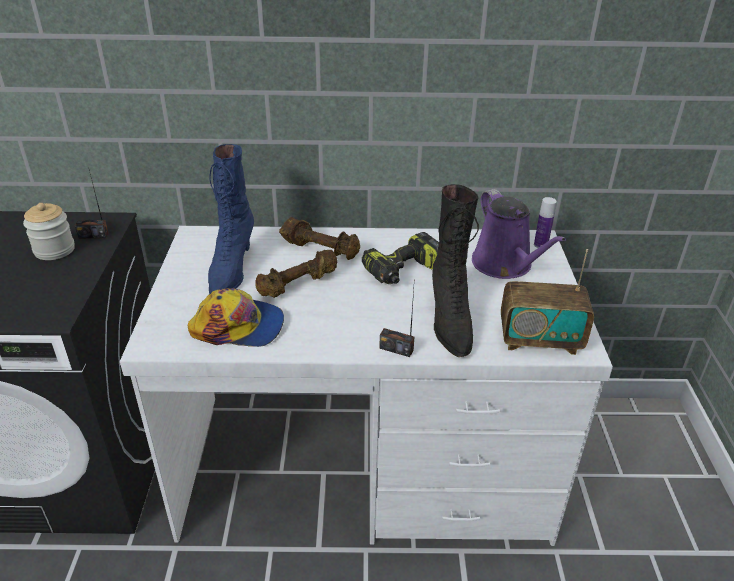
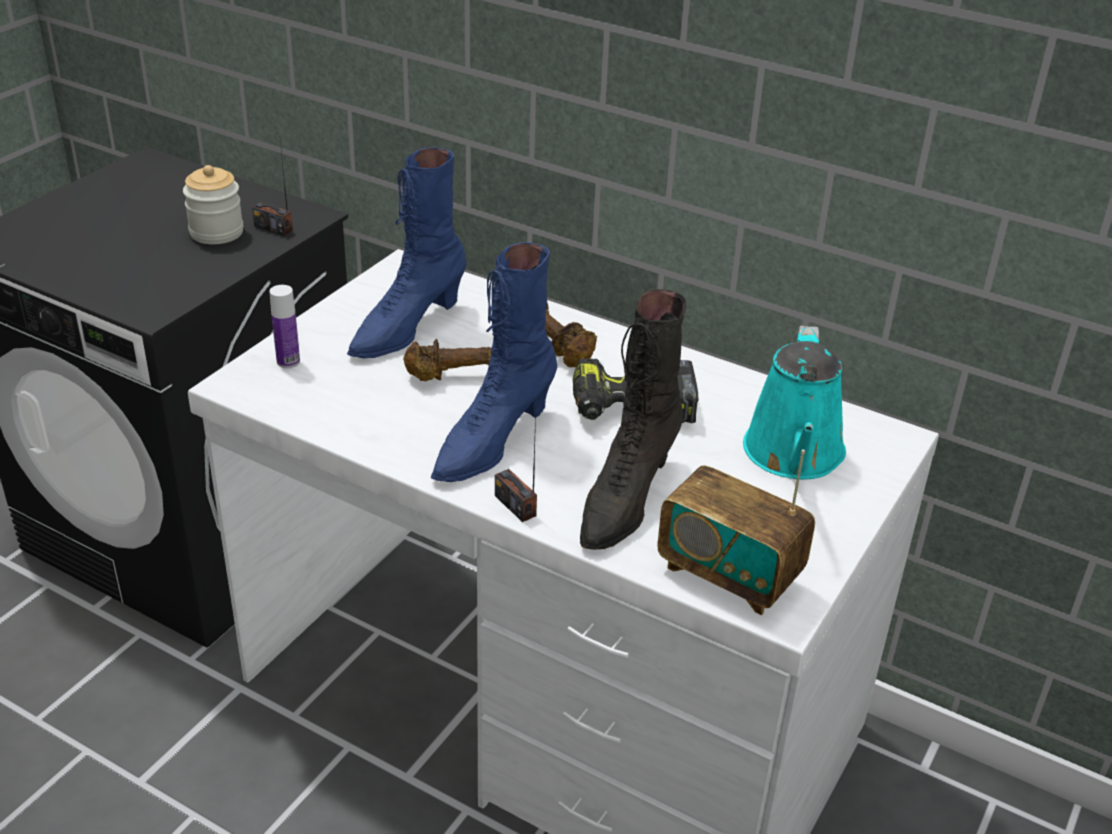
camera: 30 degrees right, 0 degrees up
(239, 326) = (350, 402): cap -> none
(347, 318) = (492, 442): none -> blue boot
(505, 265) = (794, 455): purple watering can -> turquoise watering can
(540, 245) = (886, 447): bottle -> bottle (288, 362)

